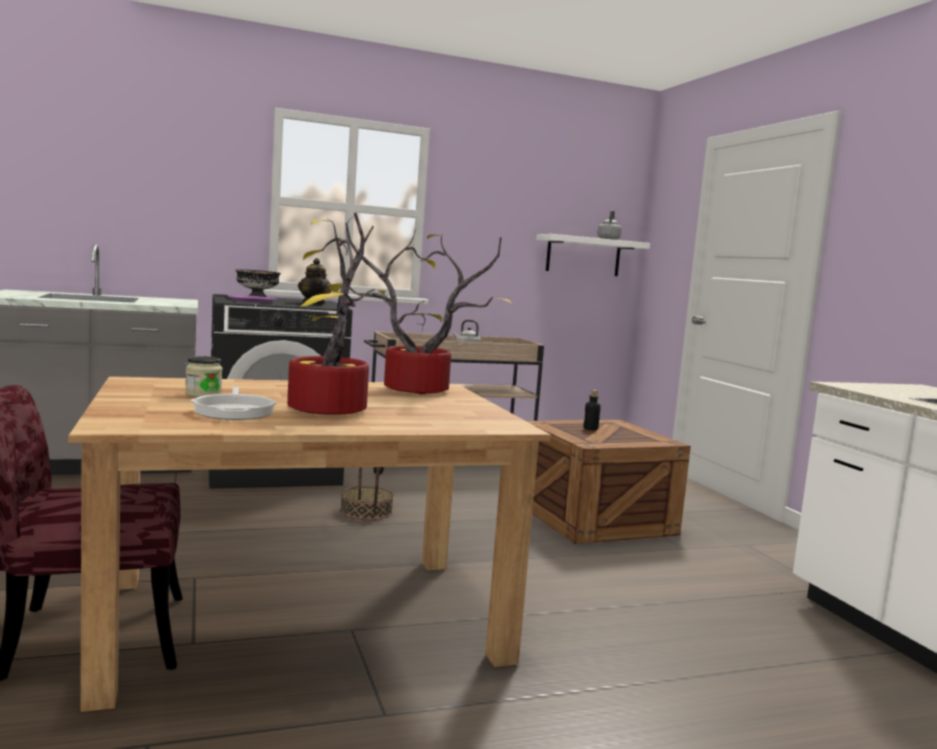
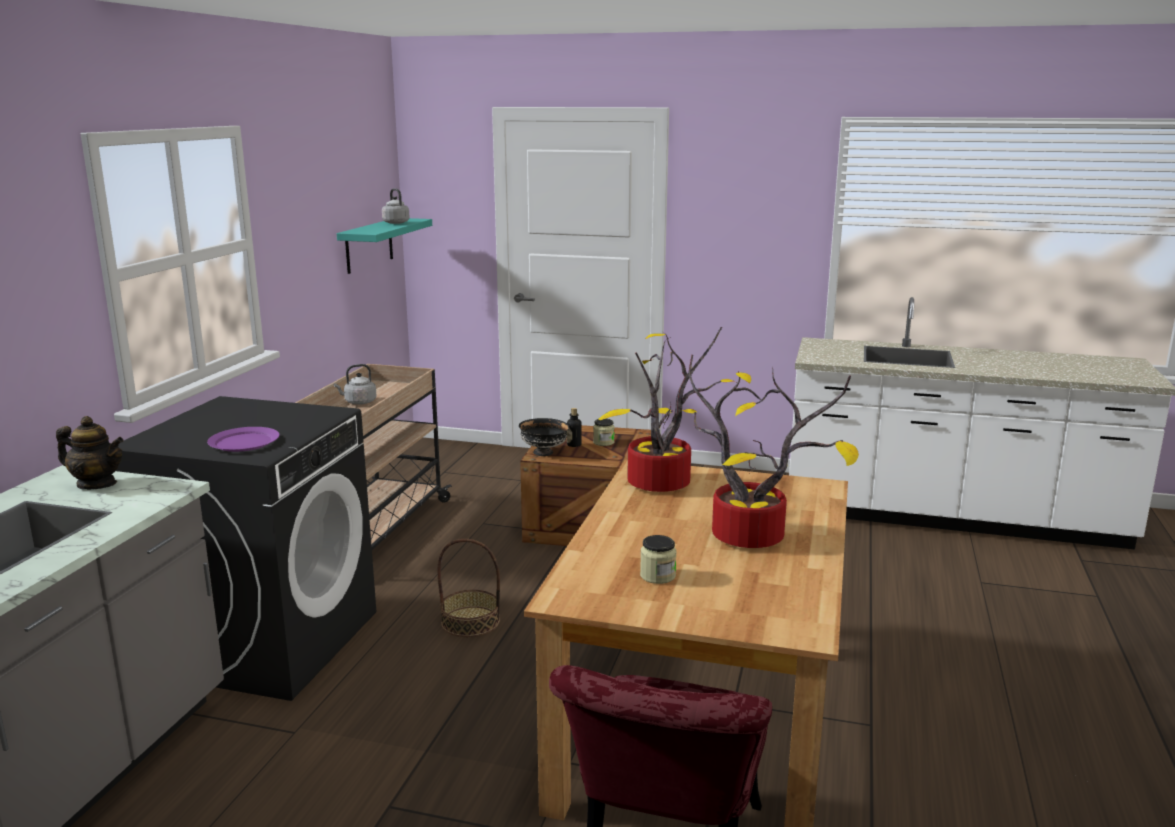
camera: 55 degrees left, 10 degrees up
(234, 411) = (744, 574): frying pan -> none
(257, 297) = (168, 429): black bowl -> black bowl (544, 452)
(314, 304) = (285, 415): teapot -> teapot (97, 484)
(583, 256) = (369, 245): white shelf -> turquoise shelf
(617, 435) = (603, 442): none -> jar

